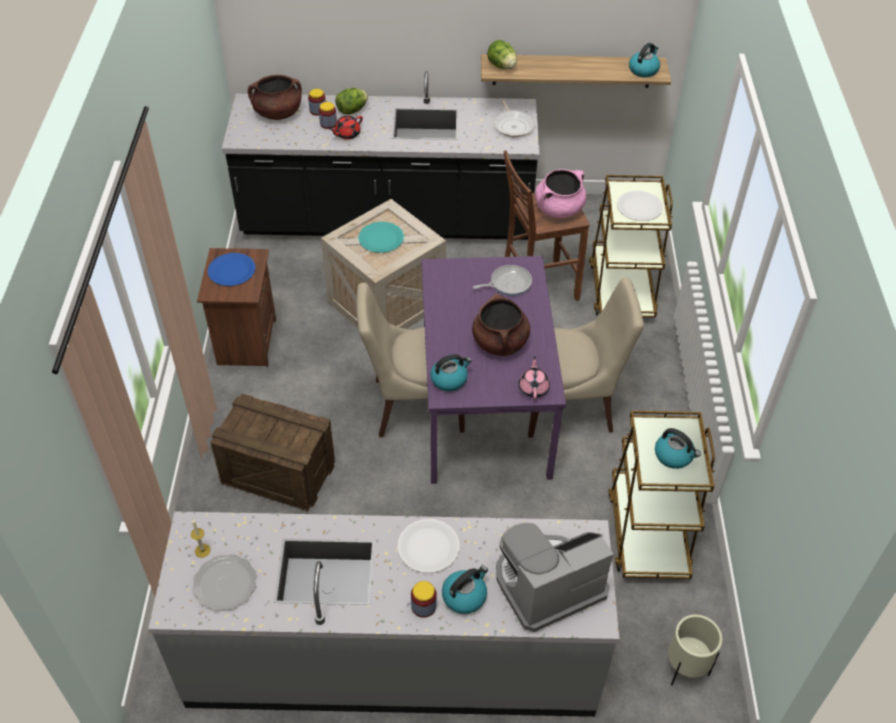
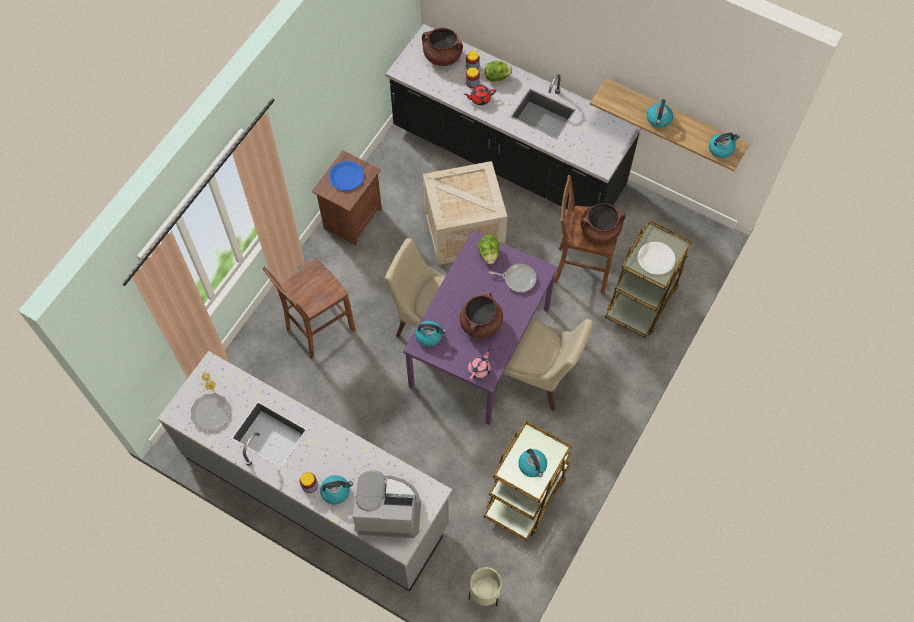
camera: 30 degrees right, 15 degrees up
(278, 473) = (318, 330): crate -> brown stool
(381, 238) = (463, 193): turquoise plate -> none
(428, 547) = (335, 450): white plate -> none
(502, 66) = (613, 97): lettuce -> lettuce (489, 254)
(513, 125) = (607, 144): frying pan -> none
(559, 209) = (600, 230): pink cooking pot -> brown cooking pot
(562, 68) = (658, 119): none -> kettle

